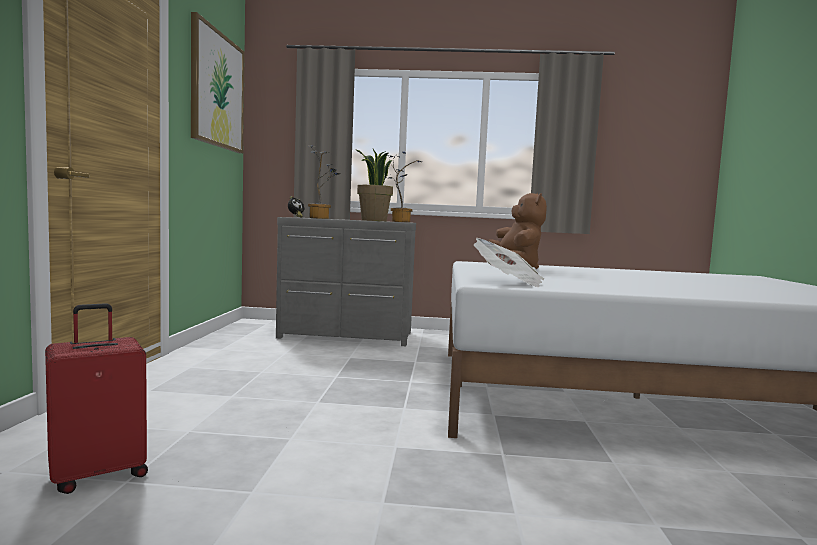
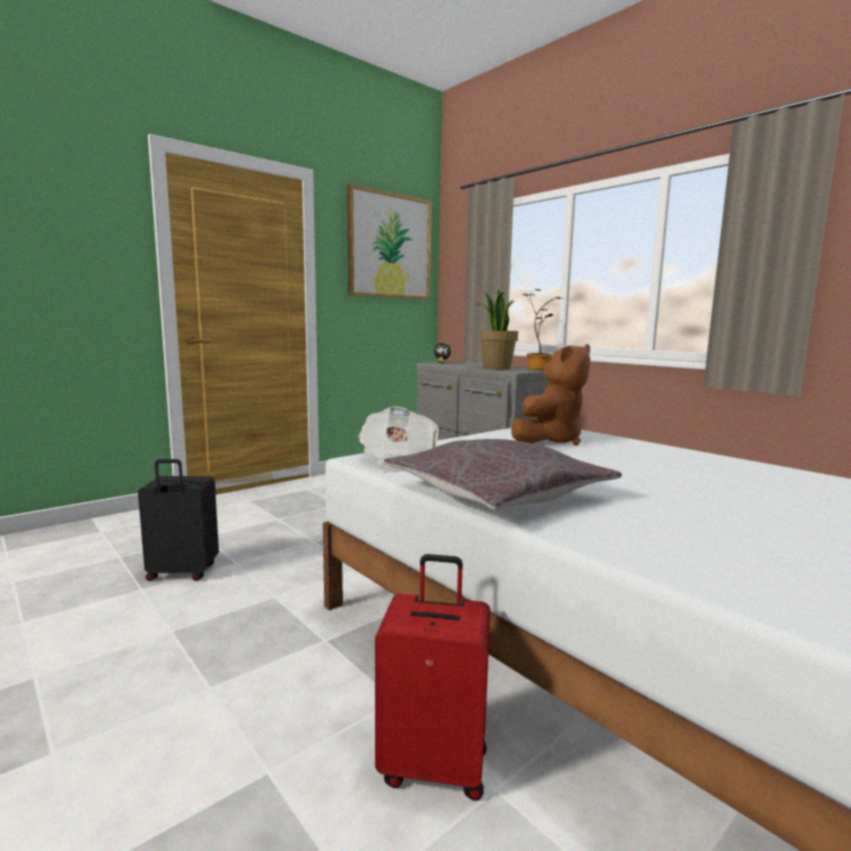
camera: 45 degrees right, 5 degrees up
(99, 474) = (120, 548): red suitcase -> red suitcase (434, 765)
(259, 465) = (182, 573): none -> black suitcase
(321, 218) = (458, 364): potted plant -> none
(626, 288) = (498, 493): none -> grey pillow

